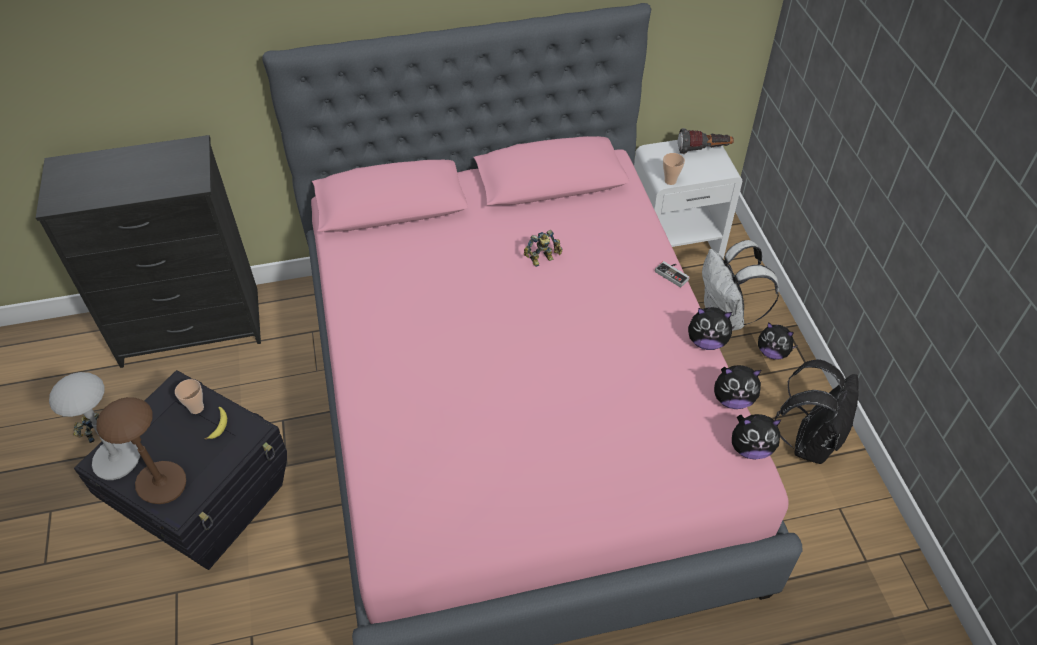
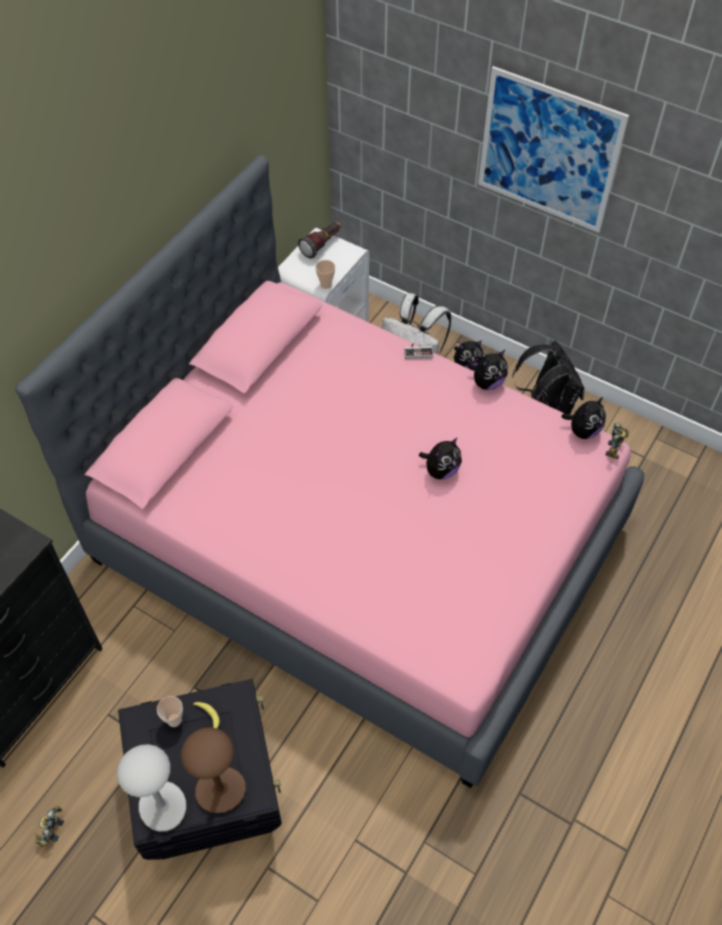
camera: 45 degrees left, 5 degrees up
(543, 260) = (324, 405): toy robot -> toy robot (615, 450)
(733, 399) = (541, 408): plush toy -> plush toy (441, 470)
(926, 137) = (548, 151): none -> picture

